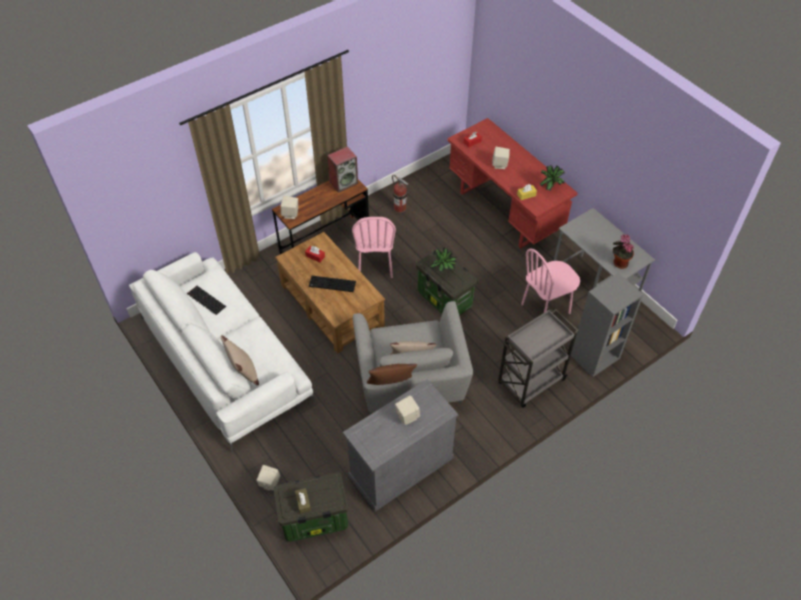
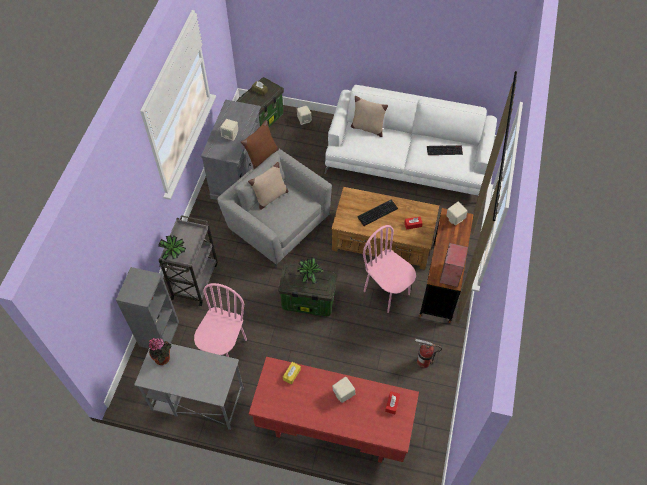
camera: 140 degrees right, 5 degrees up
(550, 188) = (277, 399): potted plant -> potted plant (175, 256)

